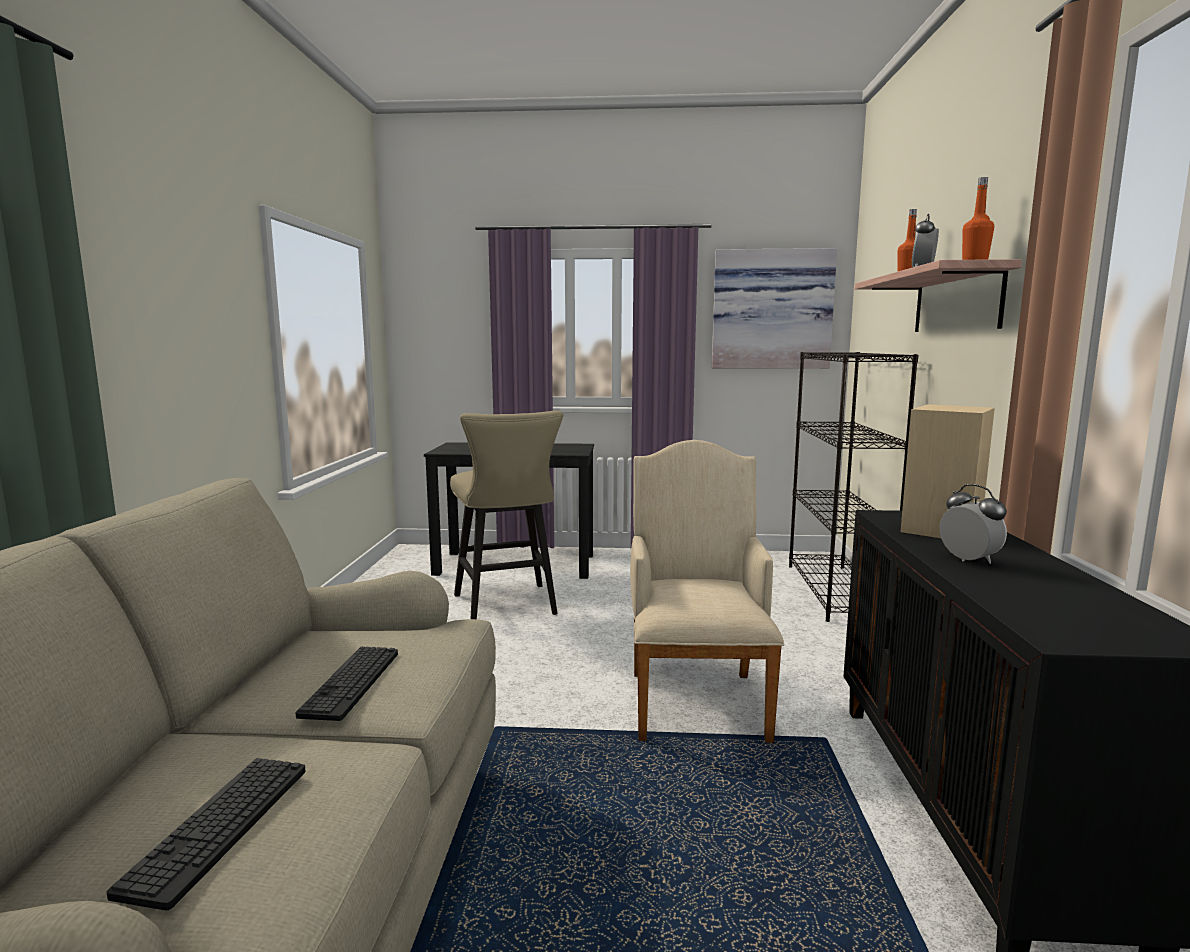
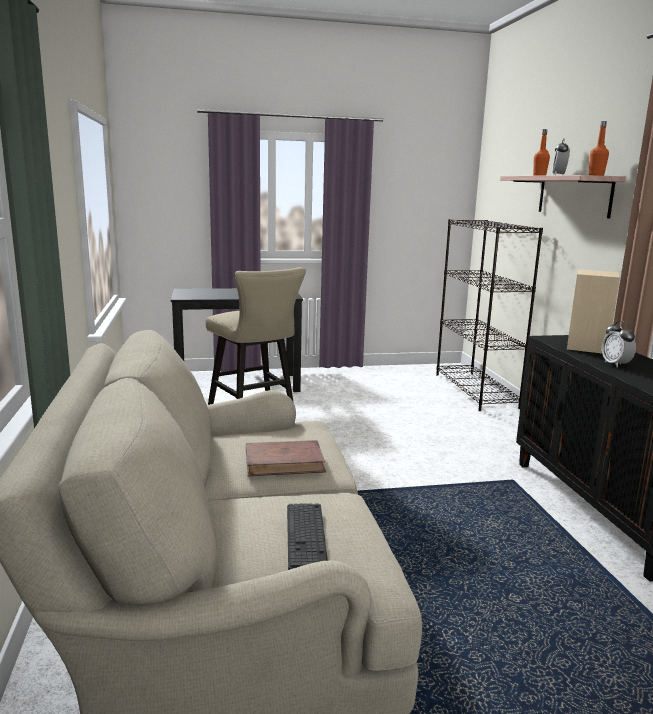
camera: 15 degrees left, 5 degrees up
(351, 683) = (284, 462): keyboard -> brown book
(696, 699) = (424, 465): beige armchair -> none
(771, 310) = (422, 185): picture -> none
(969, 560) = (615, 364): alarm clock -> alarm clock turned 150 degrees counterclockwise

